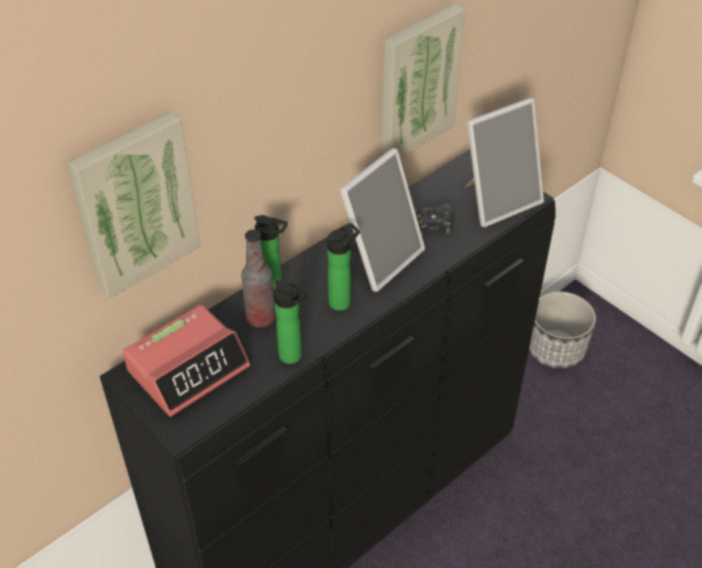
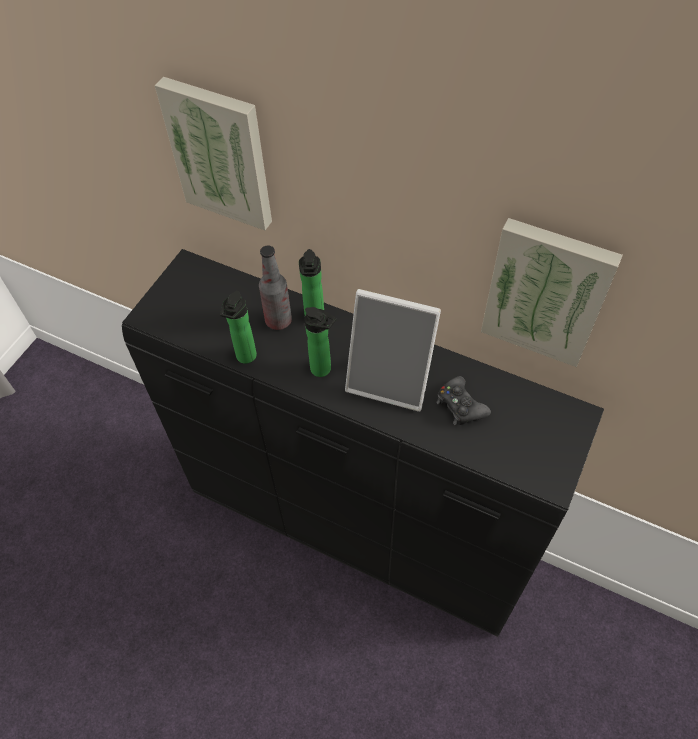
camera: 70 degrees right, 10 degrees up
(188, 368) = (207, 296): alarm clock -> none
(498, 200) = (531, 455): picture frame -> none
(556, 349) = (632, 655): planter -> none

